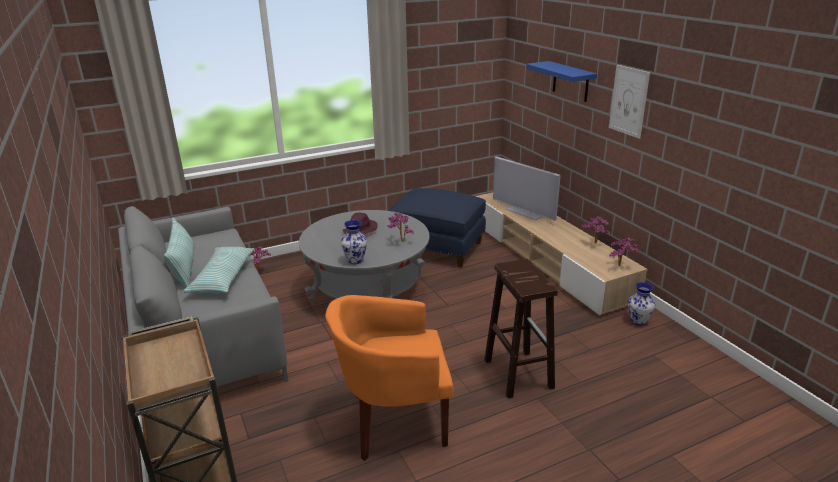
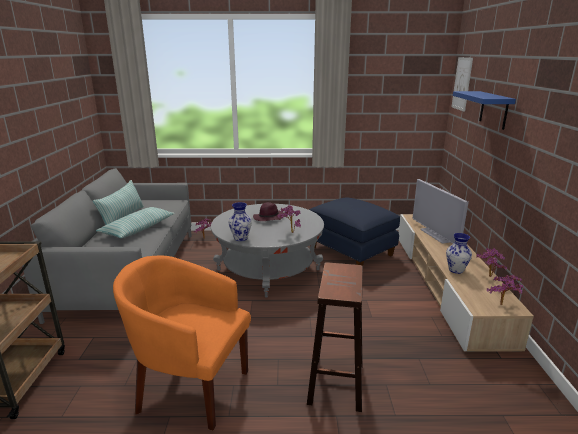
camera: 25 degrees right, 5 degrees down
(628, 101) = (540, 126): picture -> picture (462, 83)
(638, 321) = (508, 371): vase -> vase (455, 270)

